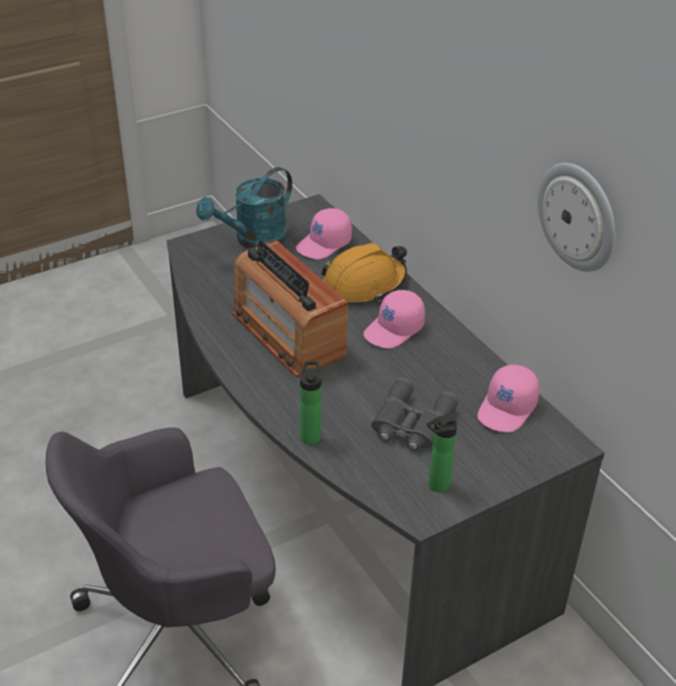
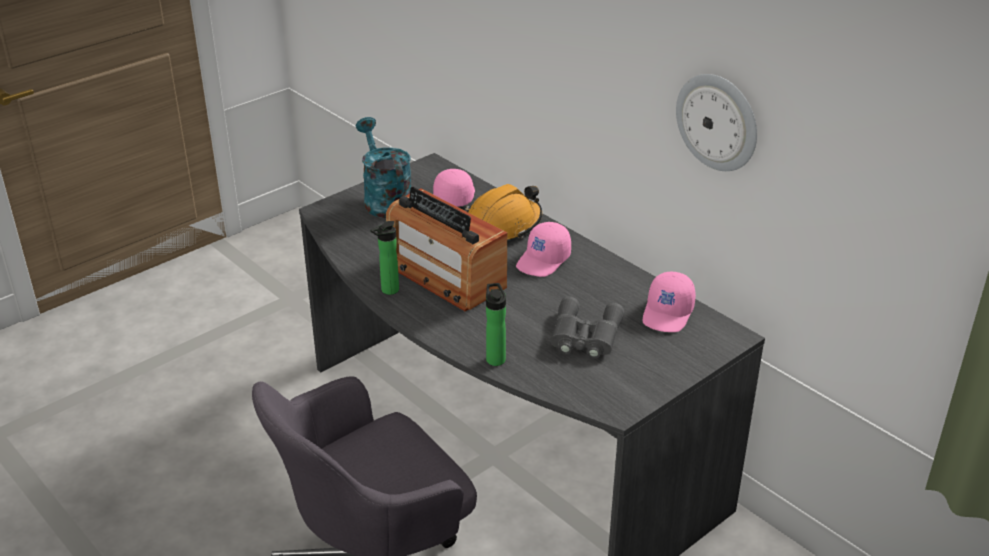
camera: 10 degrees left, 5 degrees down
(253, 240) = (384, 199): turquoise watering can -> turquoise watering can turned 120 degrees clockwise
(324, 244) = (454, 195): pink cap -> pink cap turned 150 degrees clockwise
(436, 486) = (624, 384): bottle -> bottle (387, 291)

